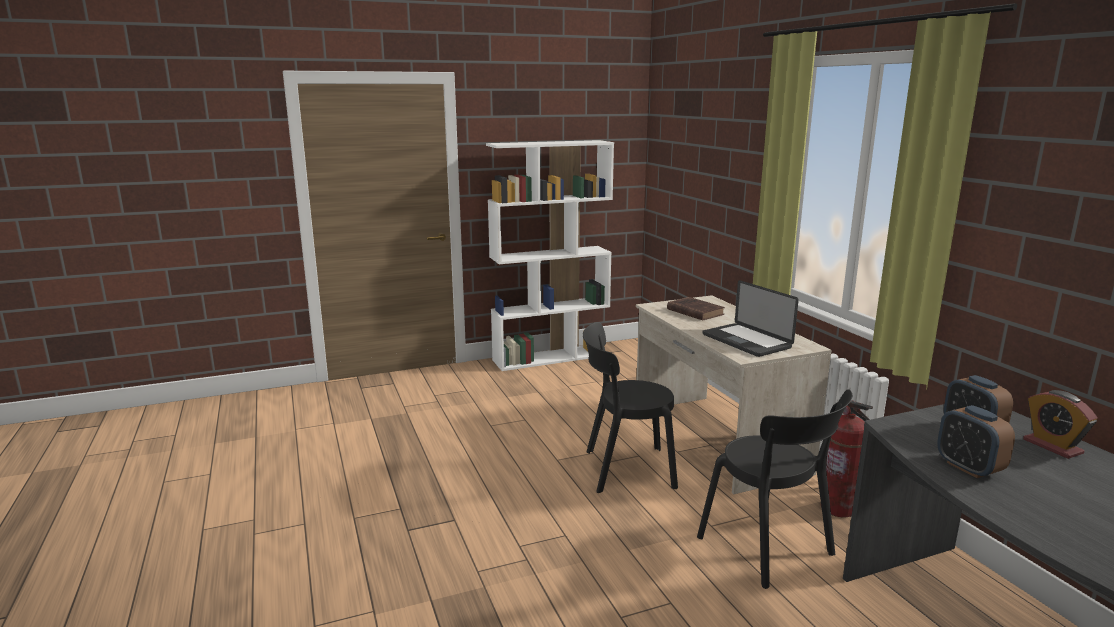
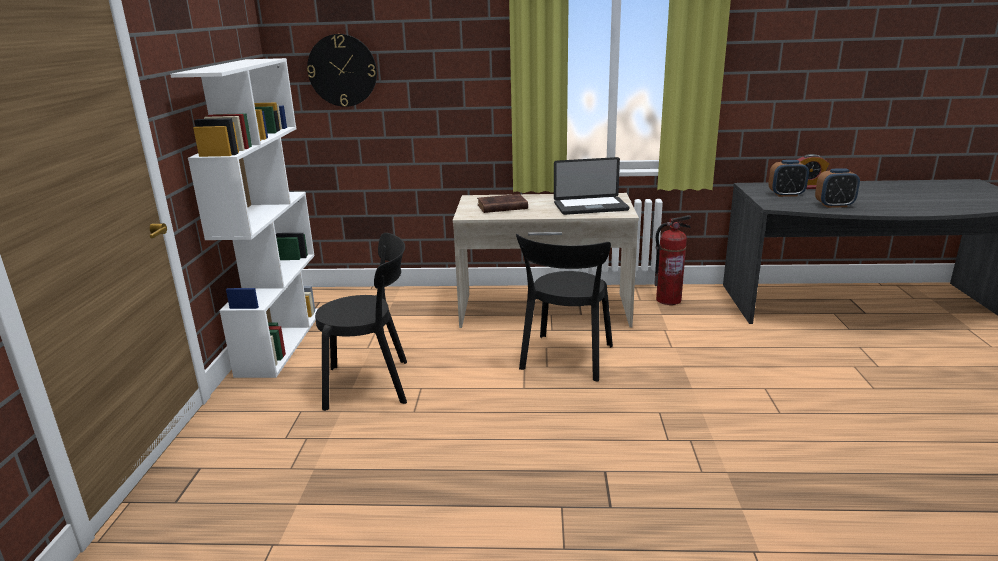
camera: 65 degrees left, 5 degrees up
(678, 158) = (342, 70): none -> wall clock
(769, 549) = (709, 336): black chair -> black chair (373, 384)

